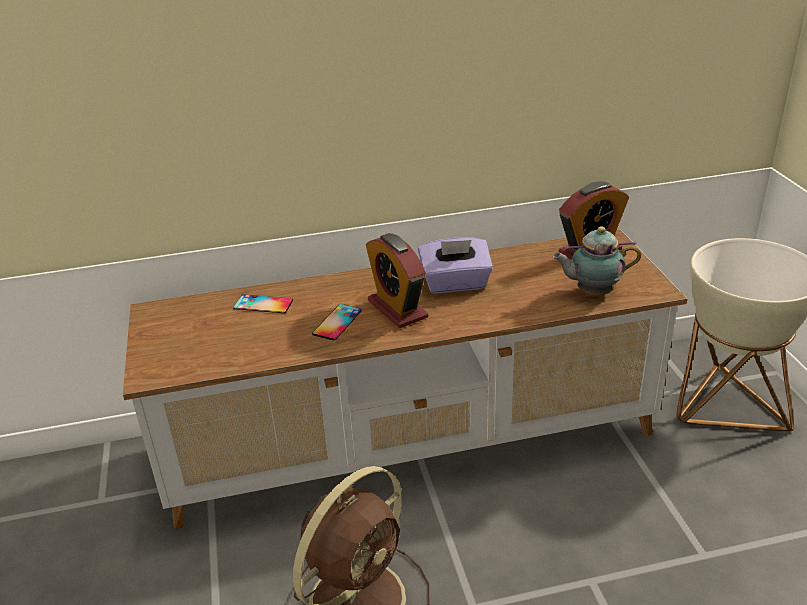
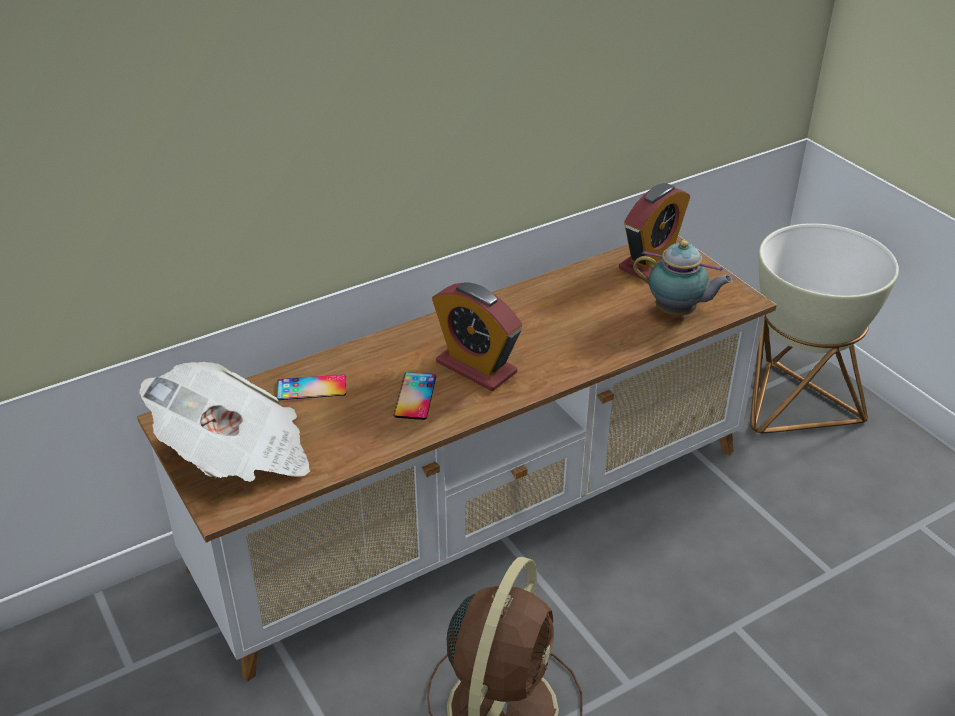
camera: 20 degrees left, 5 degrees up
(180, 342) = (236, 455): none -> newspaper
(455, 284) = (525, 325): purple tissue box -> none
(592, 292) = (677, 312): teapot -> teapot turned 135 degrees counterclockwise

